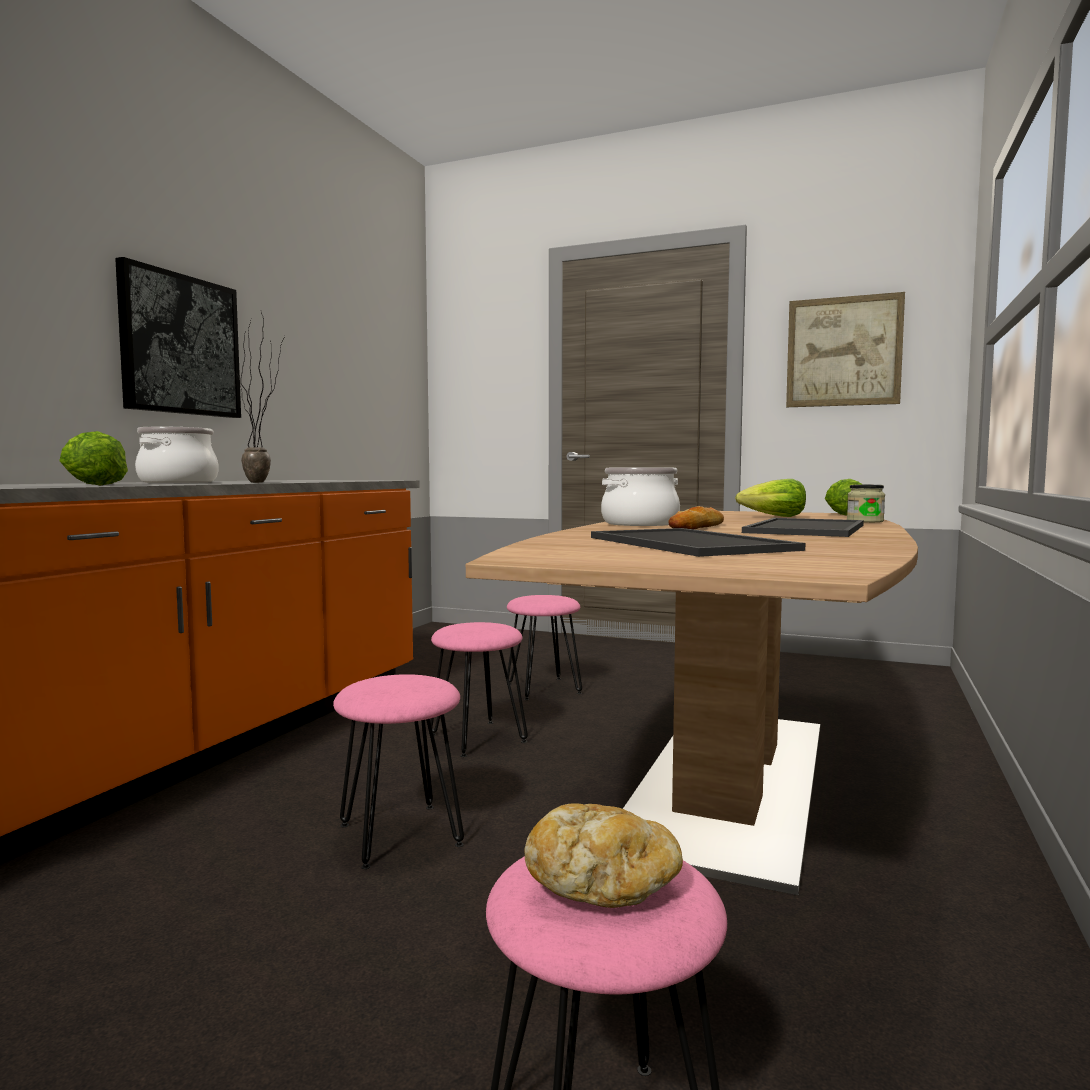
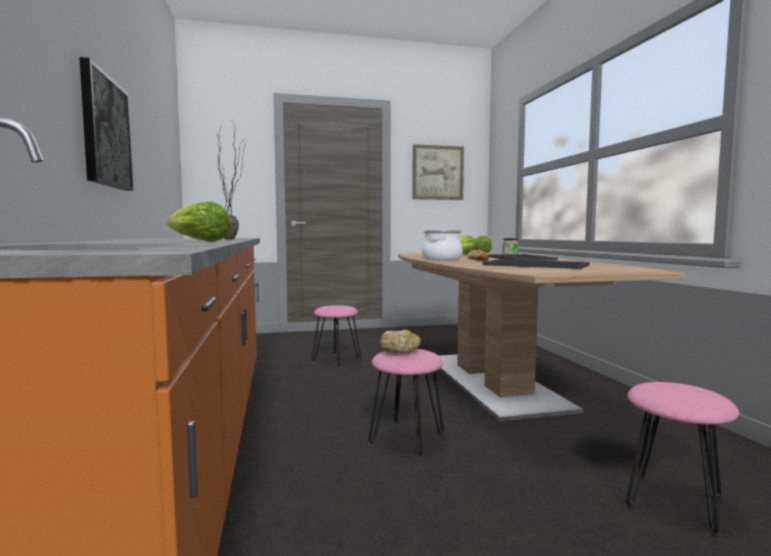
camera: 35 degrees left, 0 degrees up
(179, 482) = (165, 239): cooking pot -> none
(477, 738) = (352, 390): pink stool -> none
(603, 887) = (685, 393): bread -> bread (399, 352)

